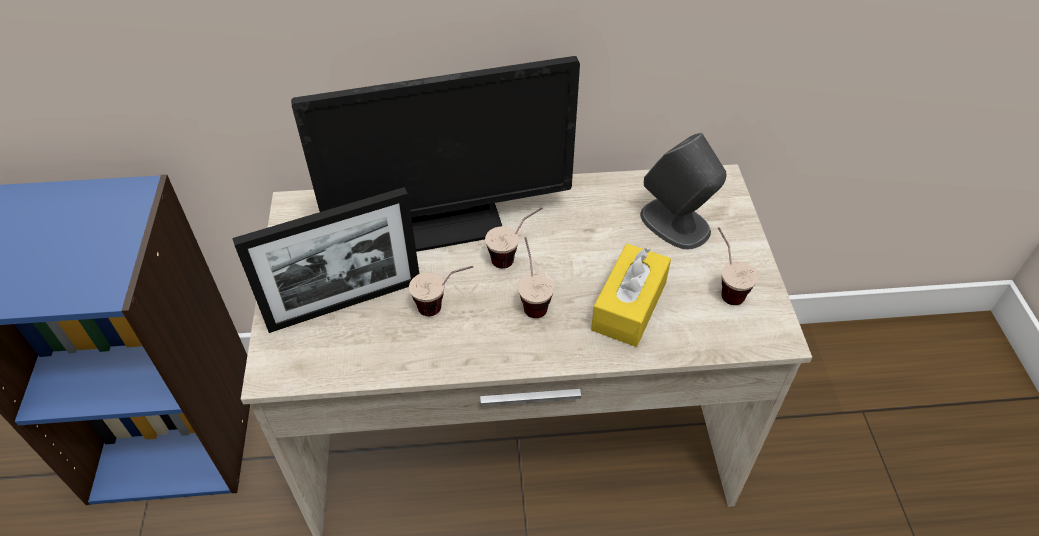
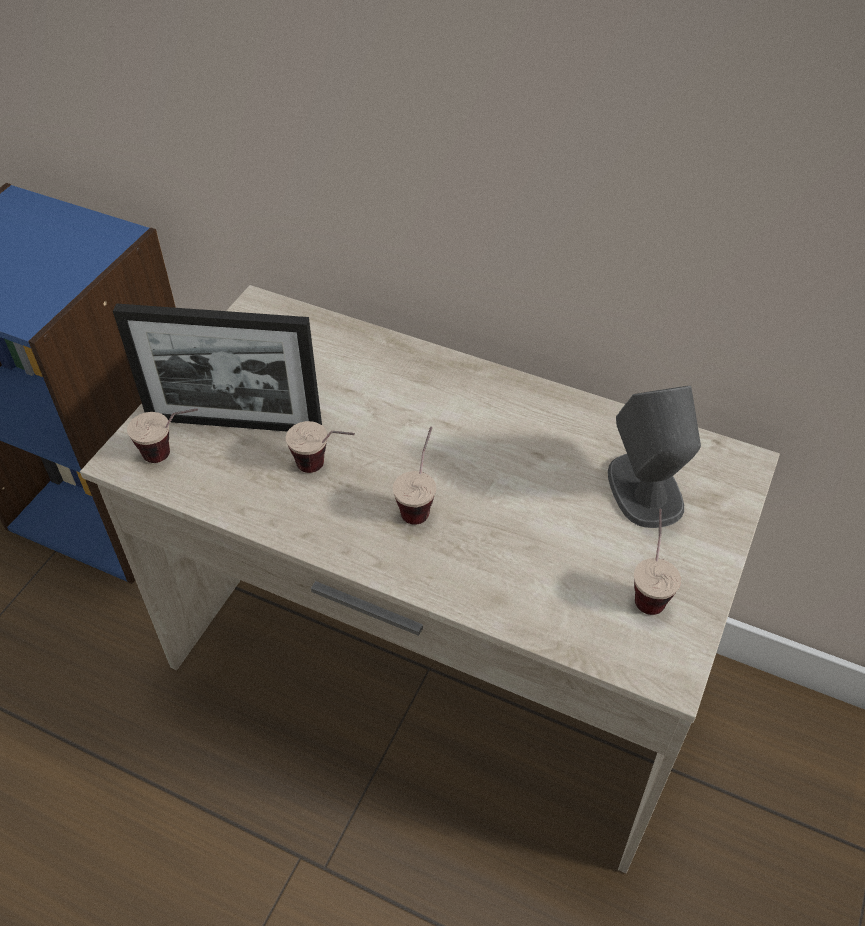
camera: 30 degrees right, 0 degrees up
(451, 221) = (397, 384): monitor -> none
(514, 256) = (436, 448): cup -> cup (173, 454)
(629, 306) = (519, 557): yellow tissue box -> none

